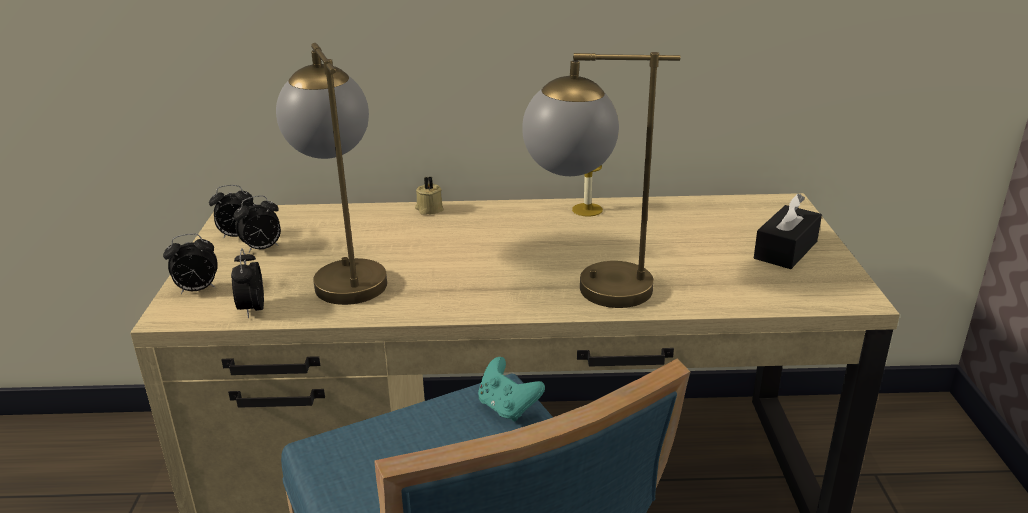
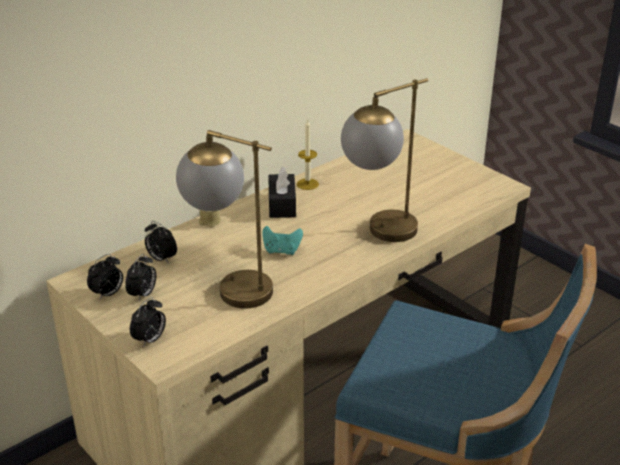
camera: 40 degrees left, 5 degrees up
(252, 309) = (210, 334): alarm clock -> alarm clock (161, 259)
(507, 407) = (420, 318): turquoise game controller -> turquoise game controller (281, 251)
(785, 250) = (442, 170): black tissue box -> black tissue box (282, 204)

